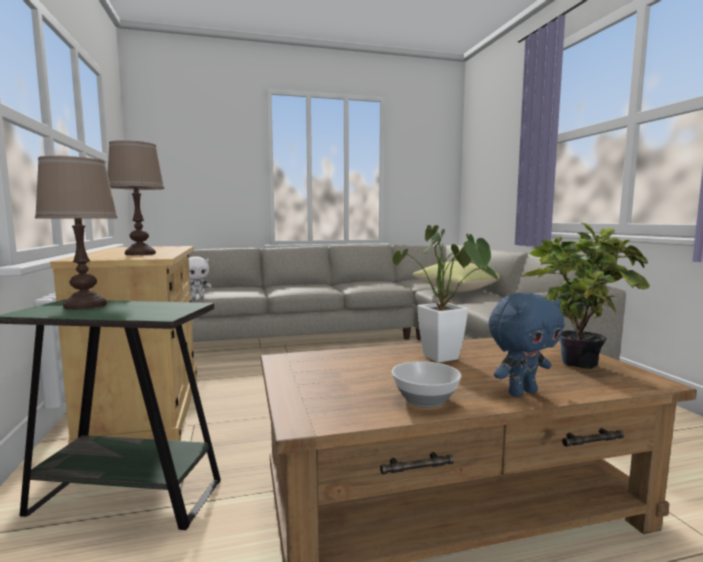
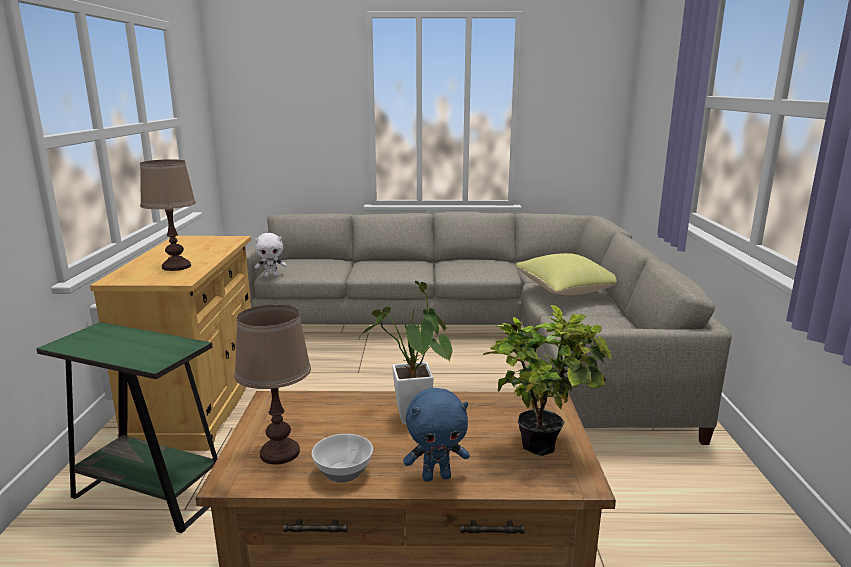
camera: 15 degrees right, 10 degrees up
(84, 305) = (108, 337): brown table lamp -> brown table lamp (279, 453)

